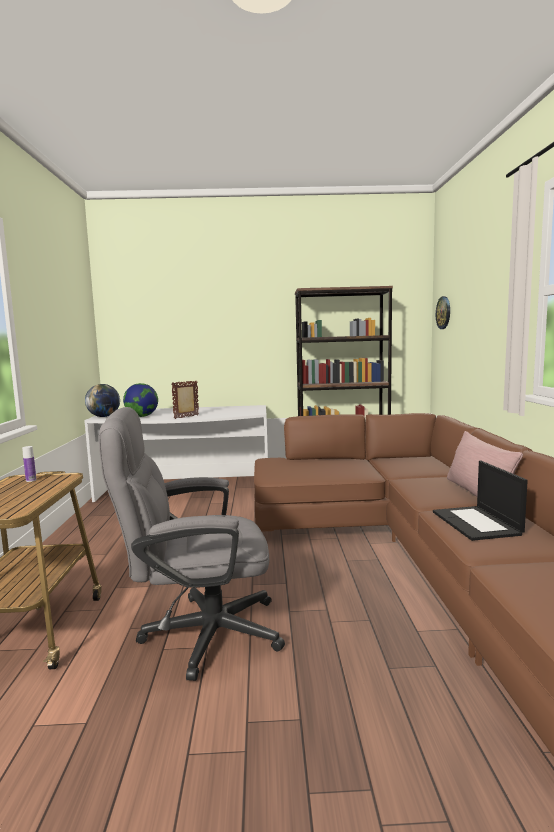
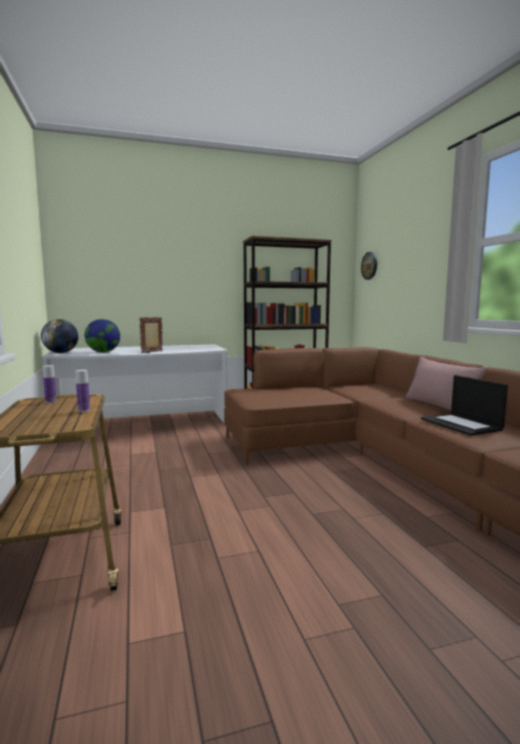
camera: 15 degrees left, 0 degrees up
(42, 493) = (84, 410): none -> bottle
(198, 634) = (242, 541): grey office chair -> none

